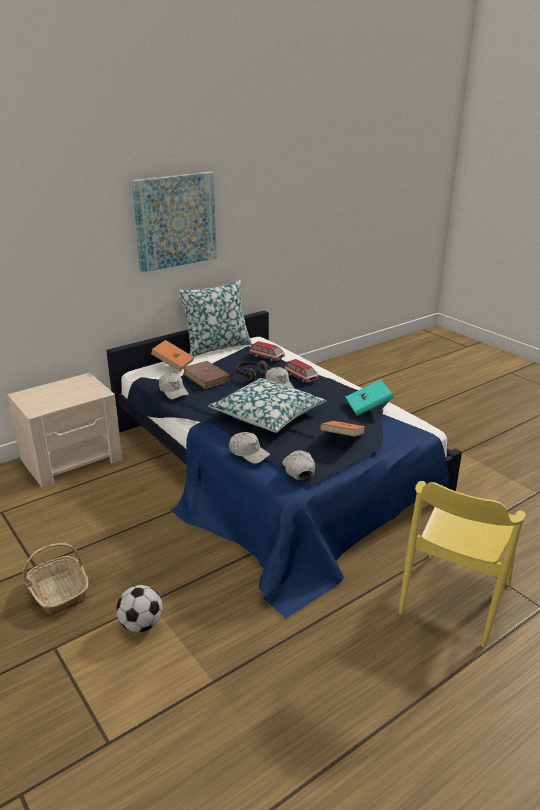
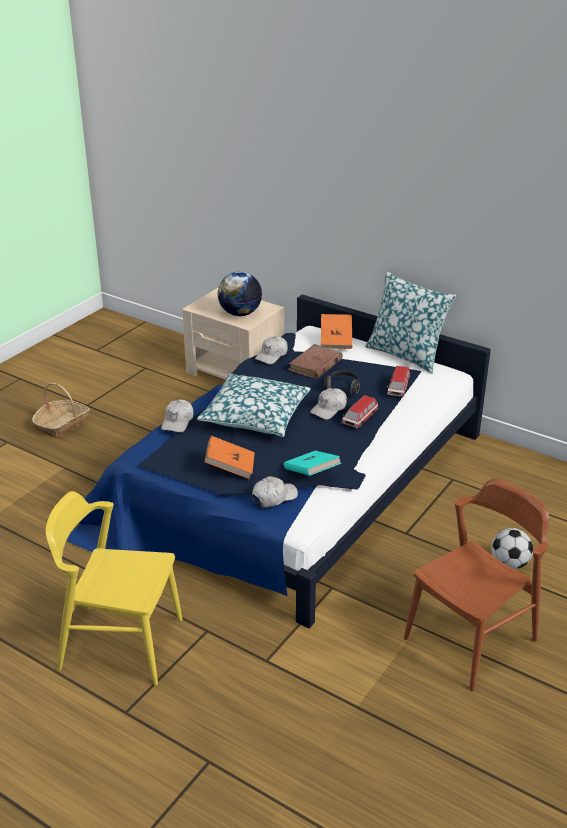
camera: 70 degrees right, 5 degrees up
(77, 392) = (240, 313): none -> globe
(141, 625) = (38, 471): football -> football (509, 564)
(175, 221) = (393, 196): picture -> none
(298, 469) = (161, 453): white cap -> white cap (274, 497)
(477, 437) = (471, 639): none -> brown chair

